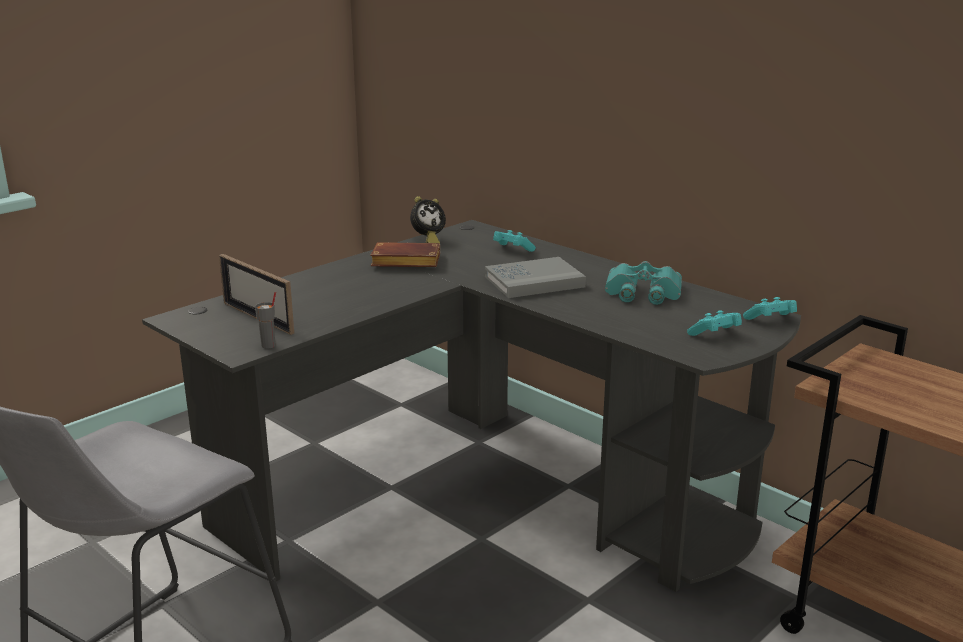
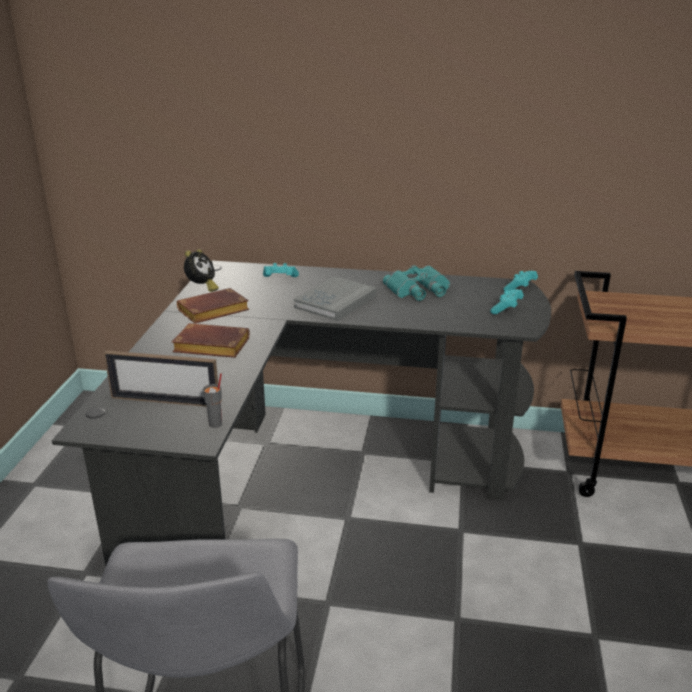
camera: 35 degrees left, 5 degrees up
(356, 288) = (209, 347): none -> brown book

